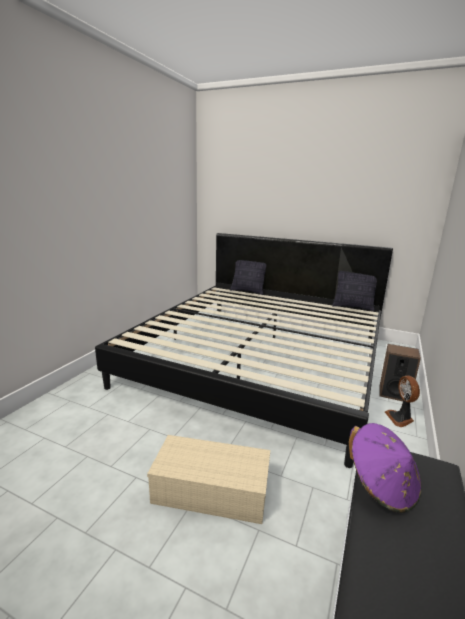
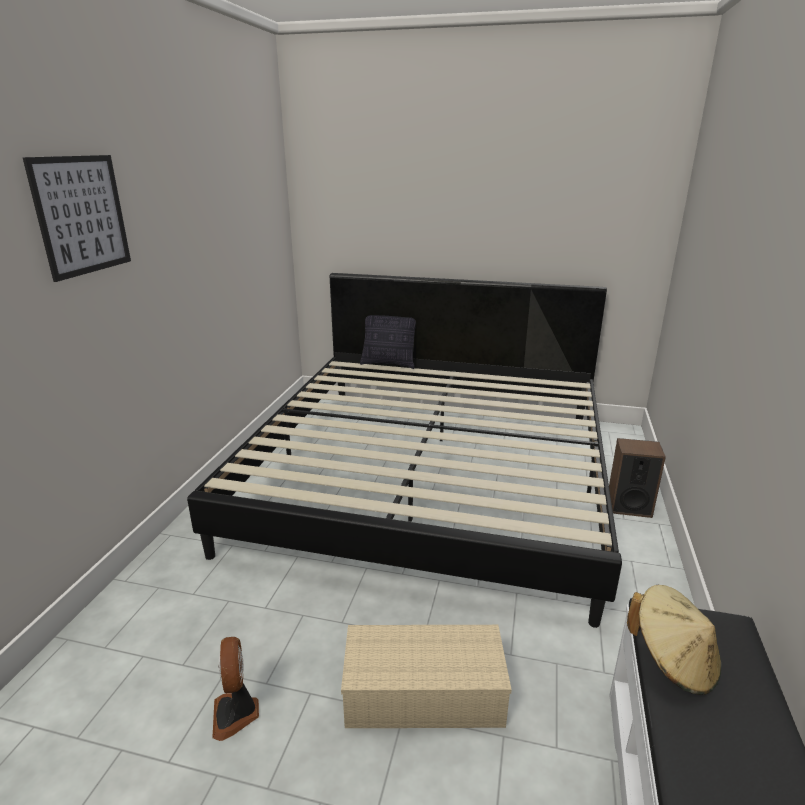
camera: 10 degrees left, 5 degrees up
(50, 167) = (82, 215): none -> picture
(353, 307) = (552, 378): pillow -> none
(381, 485) = (672, 660): purple hat -> beige hat
(400, 418) = (644, 543): fan -> fan (236, 714)

